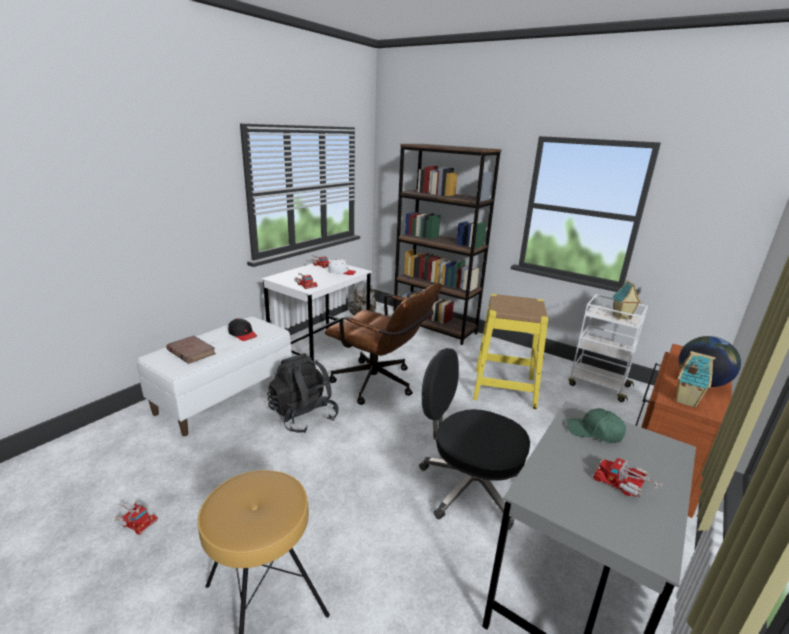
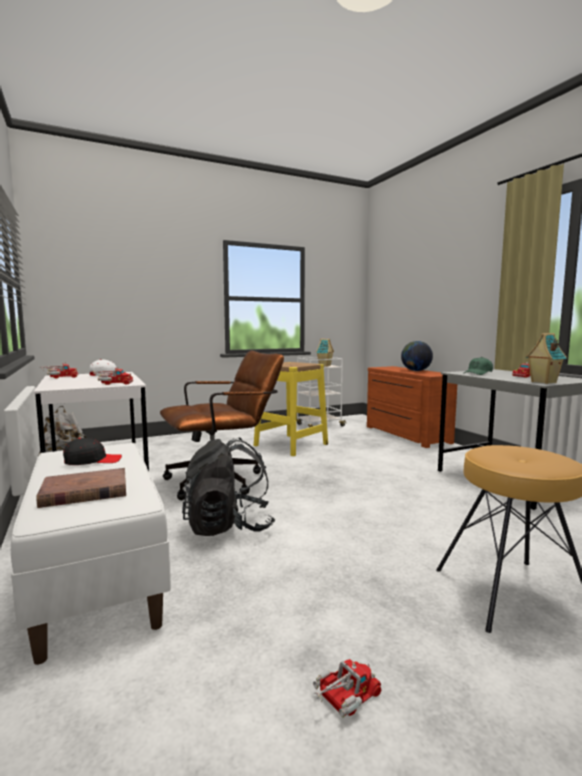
camera: 60 degrees left, 15 degrees down
(434, 328) = (159, 441): brown bookcase -> none
(469, 486) = (399, 482): black office chair -> none
(685, 400) = (432, 374): toy house -> toy house (543, 382)

